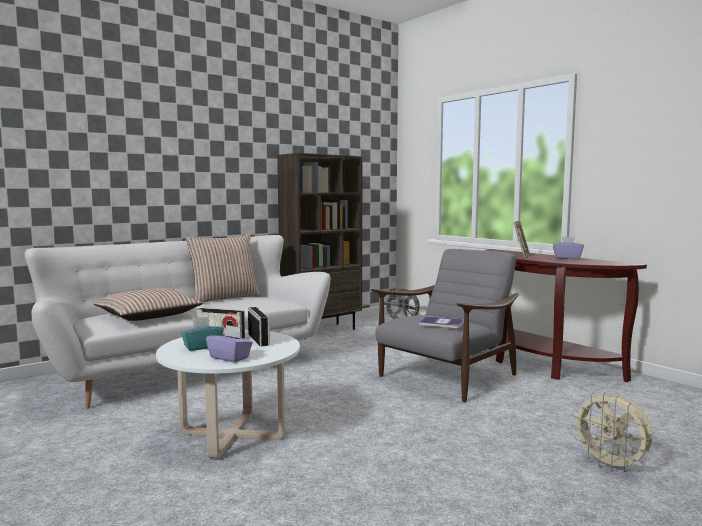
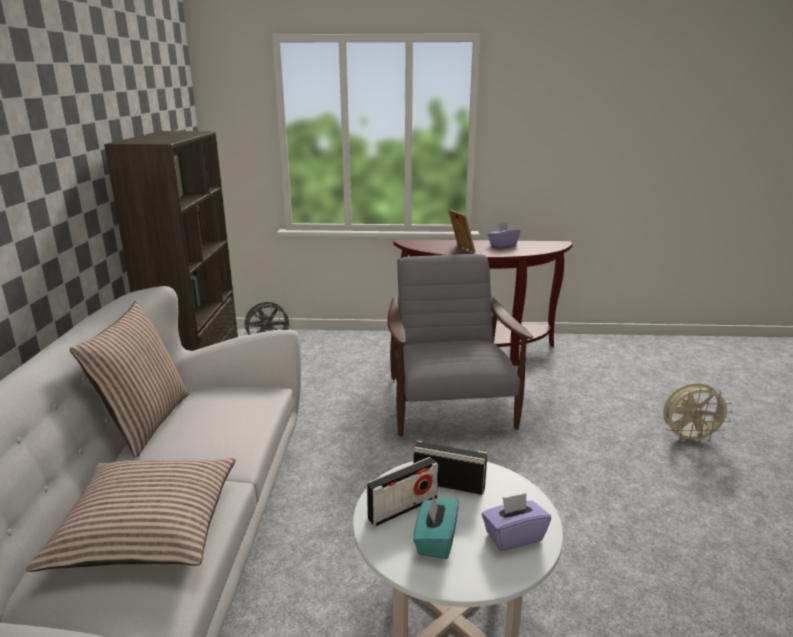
camera: 50 degrees left, 15 degrees up
(441, 323) = (476, 356): book -> none

